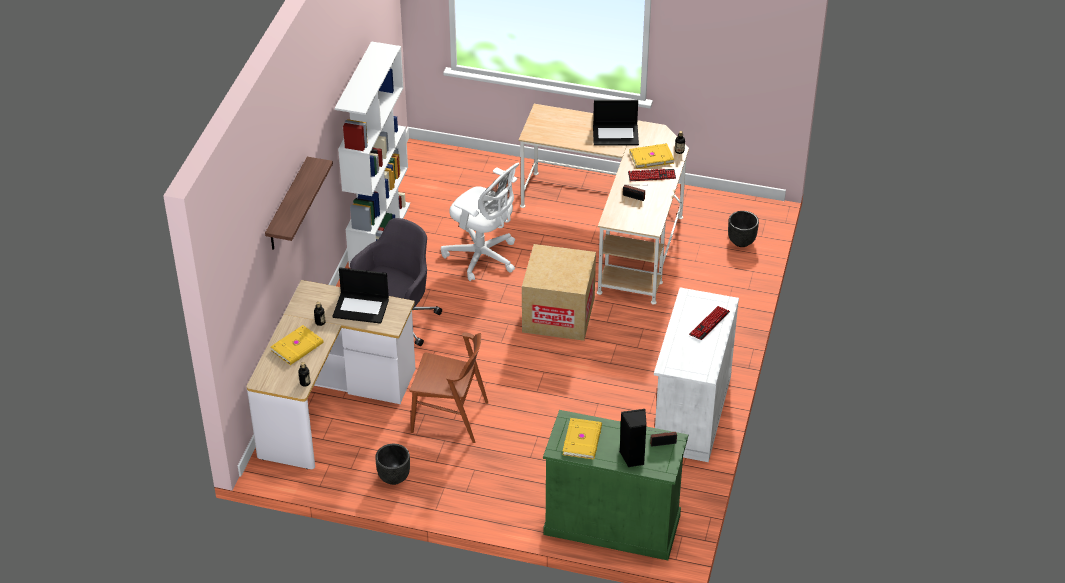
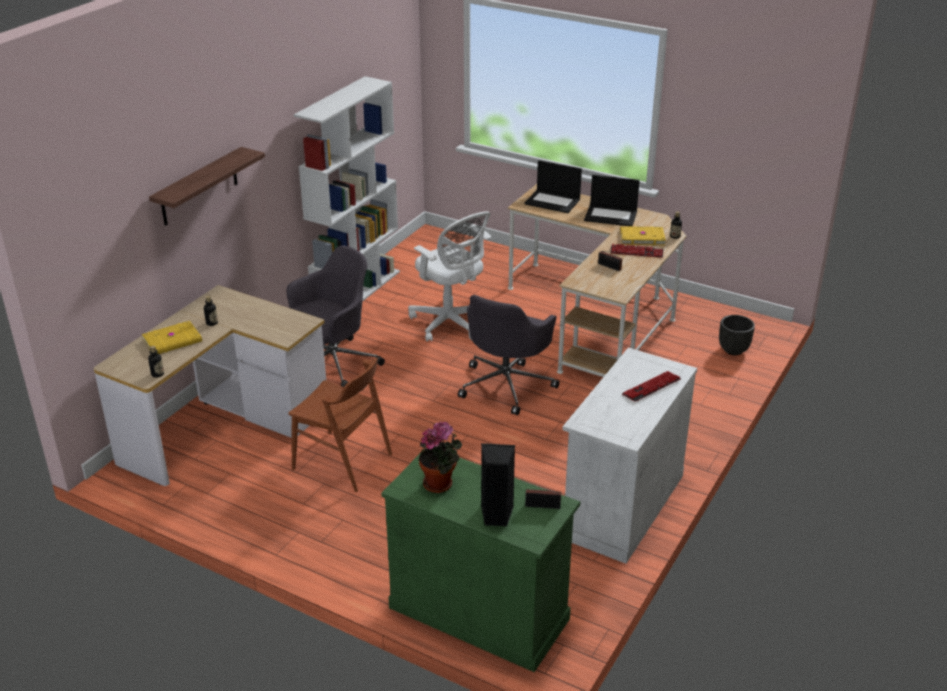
camera: 15 degrees right, 10 degrees down
(361, 308) = (264, 317): laptop -> laptop (553, 201)
(393, 477) = (247, 511): black planter -> none
(558, 314) = (507, 385): cardboard box -> grey office chair
(583, 440) = (440, 484): yellow book -> potted plant

